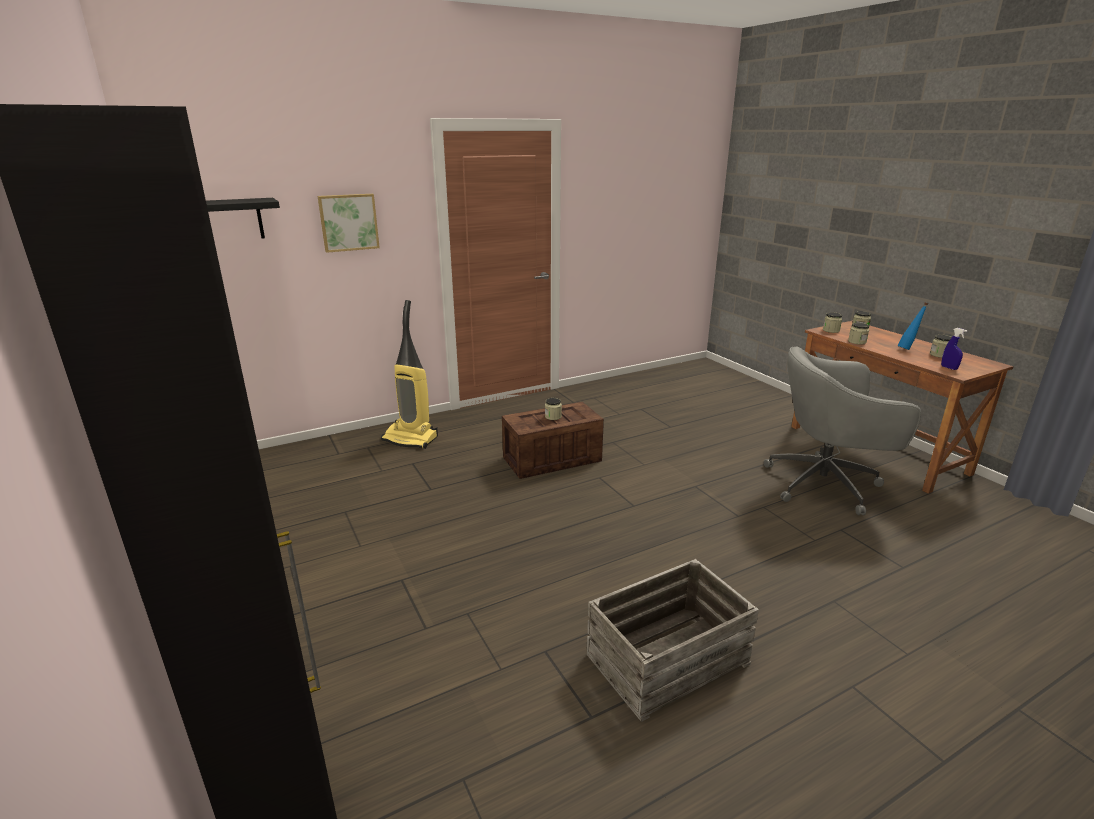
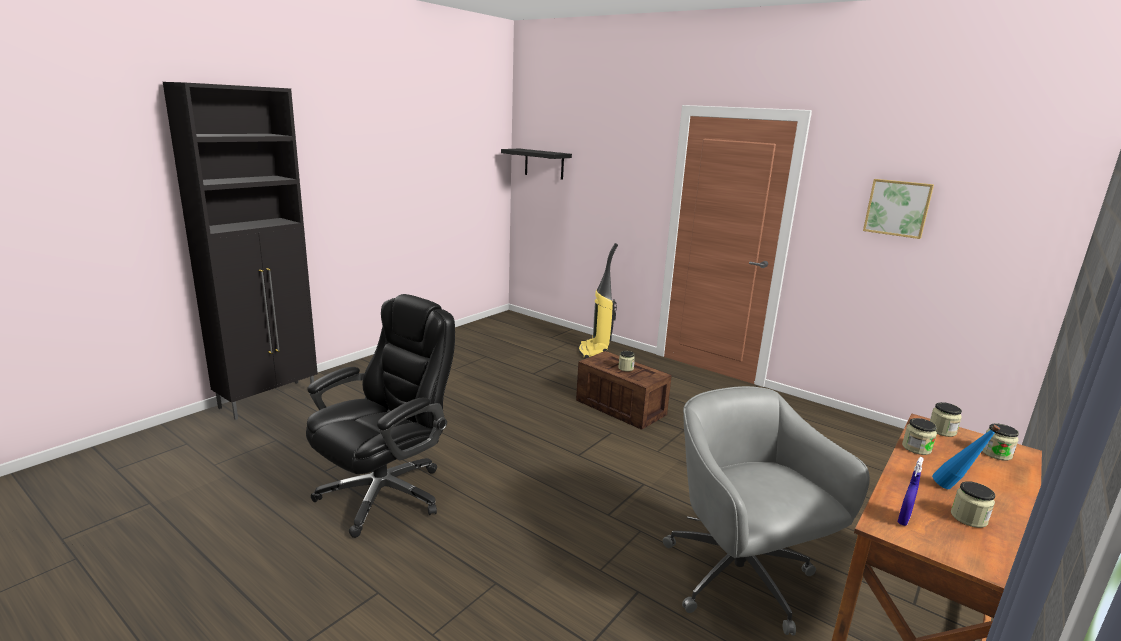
camera: 65 degrees right, 5 degrees down
(348, 222) = (611, 178): picture -> picture (897, 208)
(666, 658) = (385, 493): crate -> black office chair

